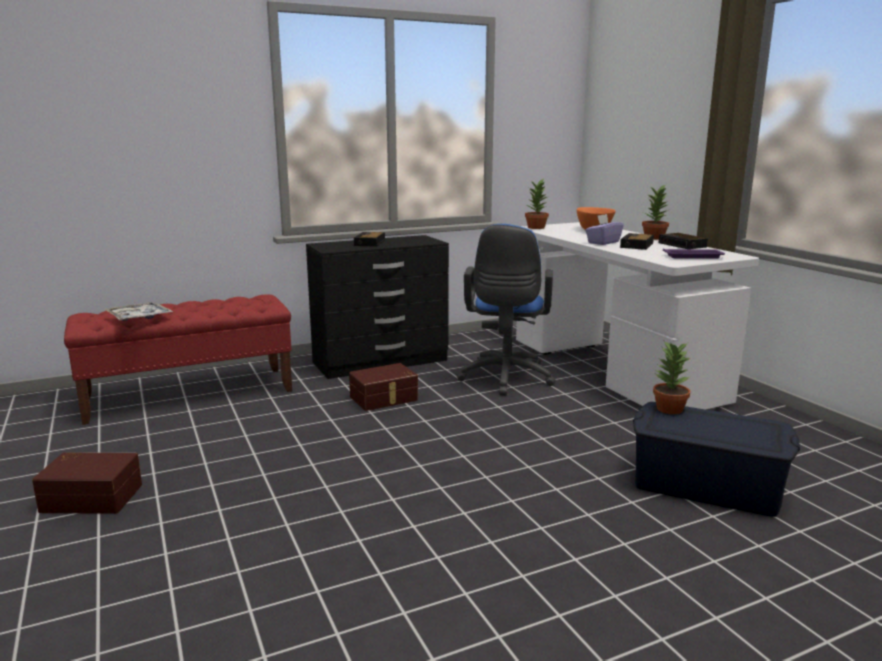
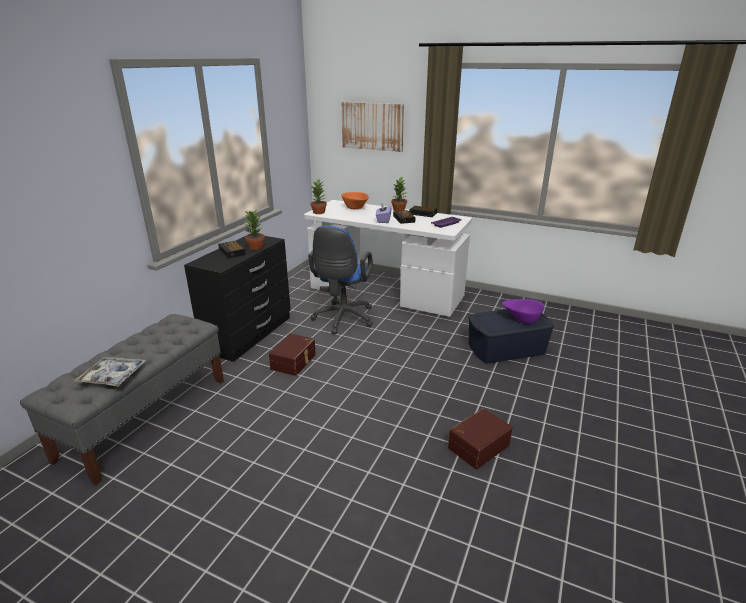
camera: 40 degrees left, 10 degrees up
(93, 497) = (216, 529): brown storage box -> brown storage box (477, 445)
(190, 394) = (146, 417): red bench -> grey bench
(505, 379) = (342, 320): blue office chair -> blue office chair turned 45 degrees clockwise
(653, 112) = (372, 126): none -> picture
(668, 409) = (482, 316): potted plant -> potted plant (255, 247)
(737, 432) = (522, 319): none -> purple bowl

